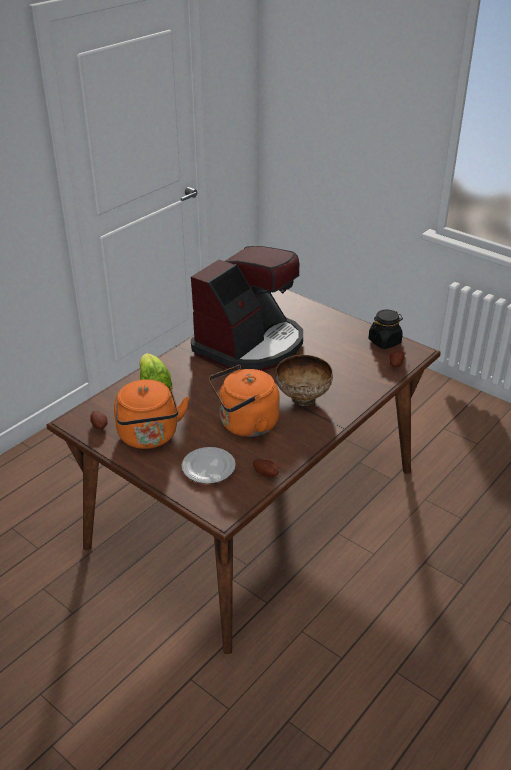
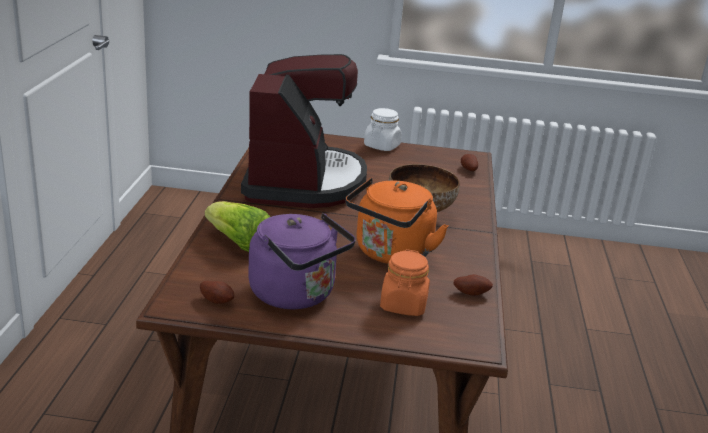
camera: 35 degrees left, 10 degrees down
(149, 437) = (296, 295): orange kettle -> purple kettle
(208, 467) = (403, 305): plate -> orange jar
(349, 324) = (382, 146): none -> white jar
(384, 341) = (434, 154): black jar -> none

